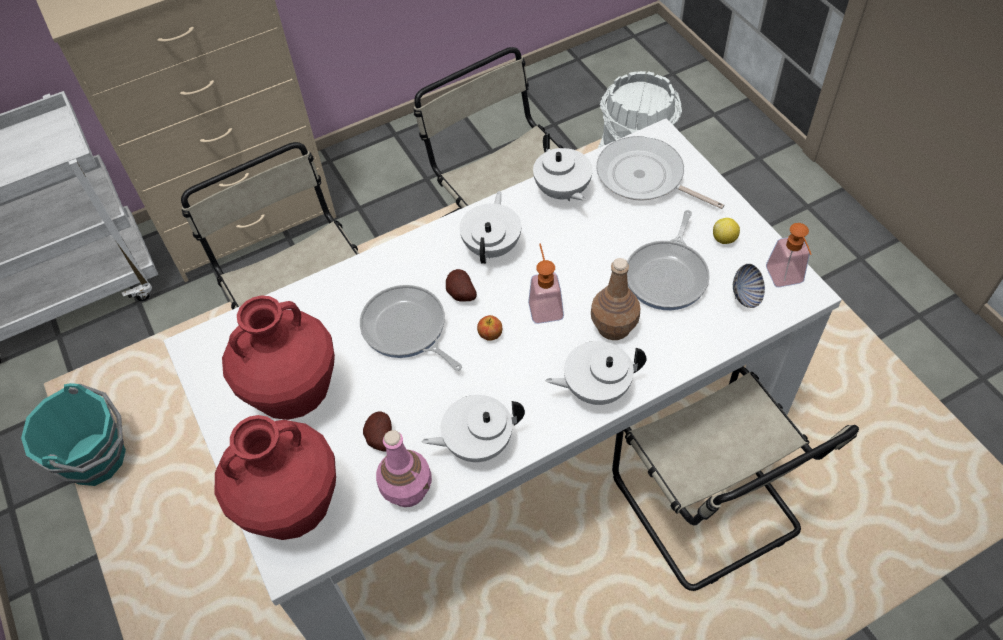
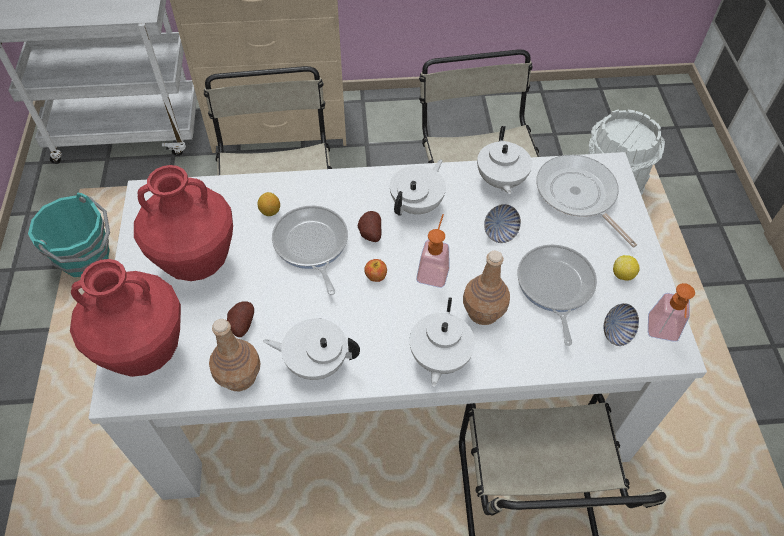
camera: 20 degrees right, 0 degrees up
(343, 312) = (270, 211): none -> lemon
(408, 489) = (240, 376): pink bottle -> brown bottle
(589, 243) = (500, 232): none -> bowl
(595, 388) = (439, 358): white teapot -> white teapot turned 90 degrees counterclockwise
(668, 275) = (554, 287): frying pan -> frying pan turned 135 degrees clockwise

